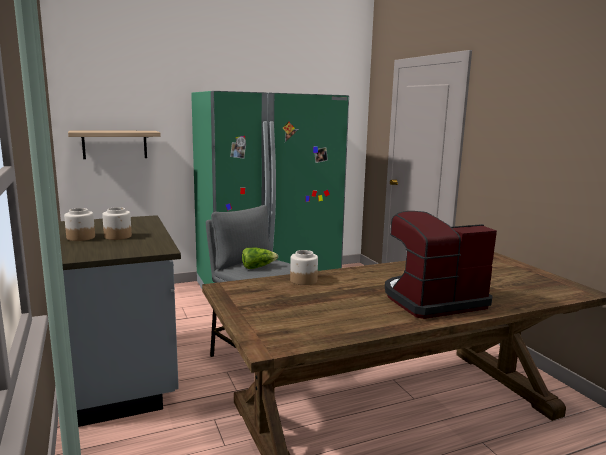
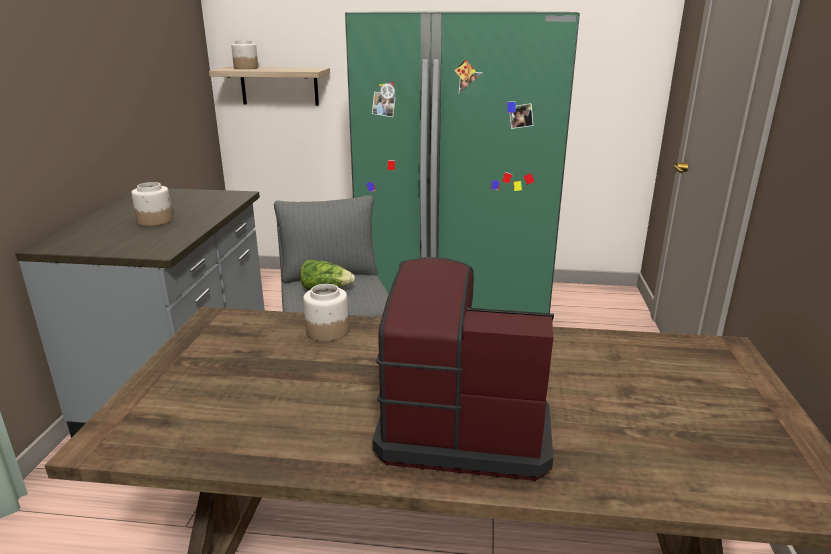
camera: 30 degrees right, 10 degrees up
(80, 237) = (118, 216): jar -> jar (245, 68)

